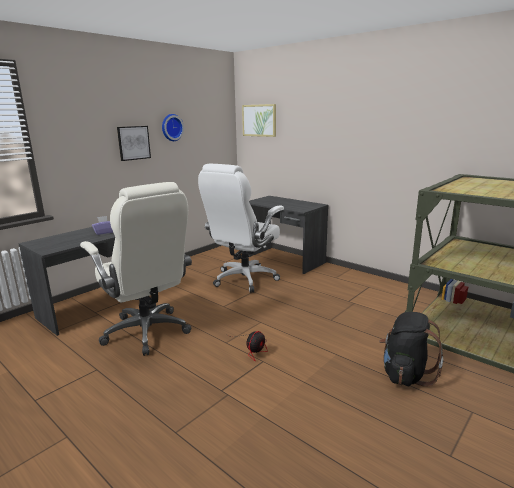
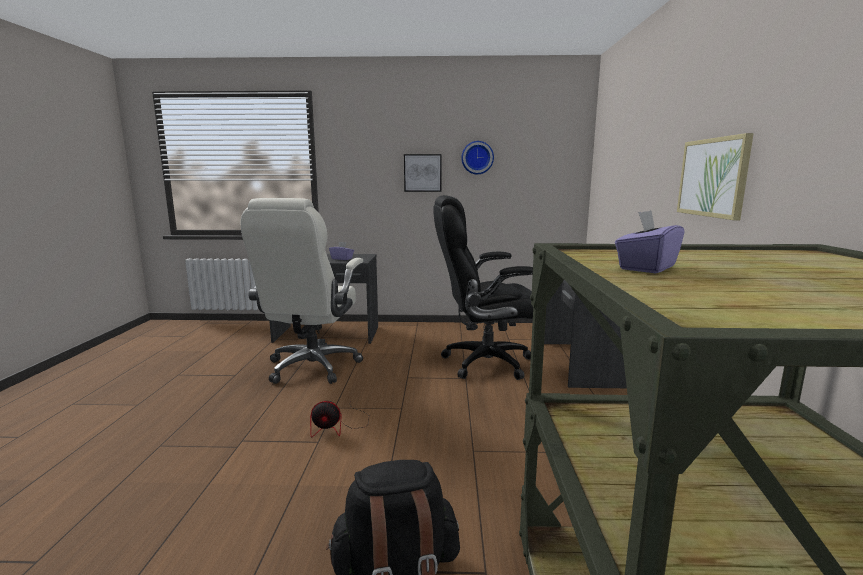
camera: 50 degrees right, 5 degrees down
(244, 279) = (485, 363): white office chair -> black office chair
(259, 120) = (607, 149): picture -> picture (713, 177)
(487, 193) = (646, 267): none -> purple tissue box

